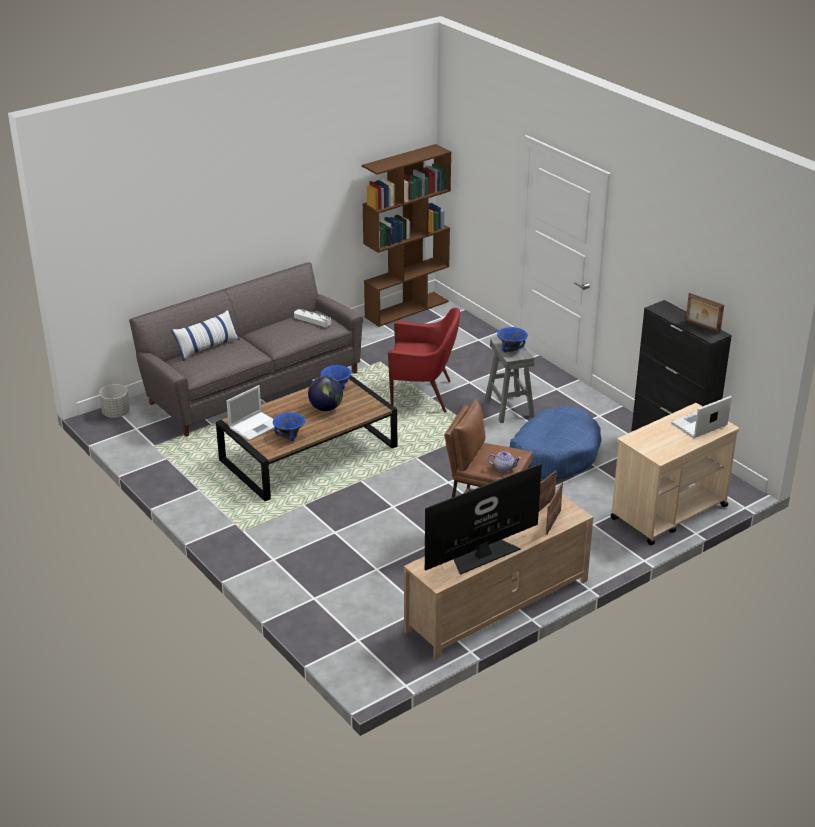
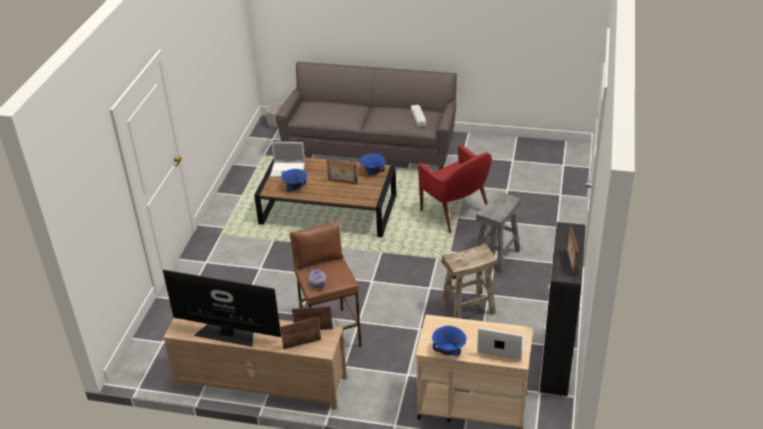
camera: 50 degrees right, 5 degrees up
(207, 347) = (334, 103): pillow -> none
(326, 408) = (342, 182): globe -> picture frame
(407, 309) = (548, 146): brown bookcase -> none
(511, 348) = (498, 206): blue bowl -> blue bowl (448, 350)
(554, 455) = (467, 308): blue dog bed -> beige stool

